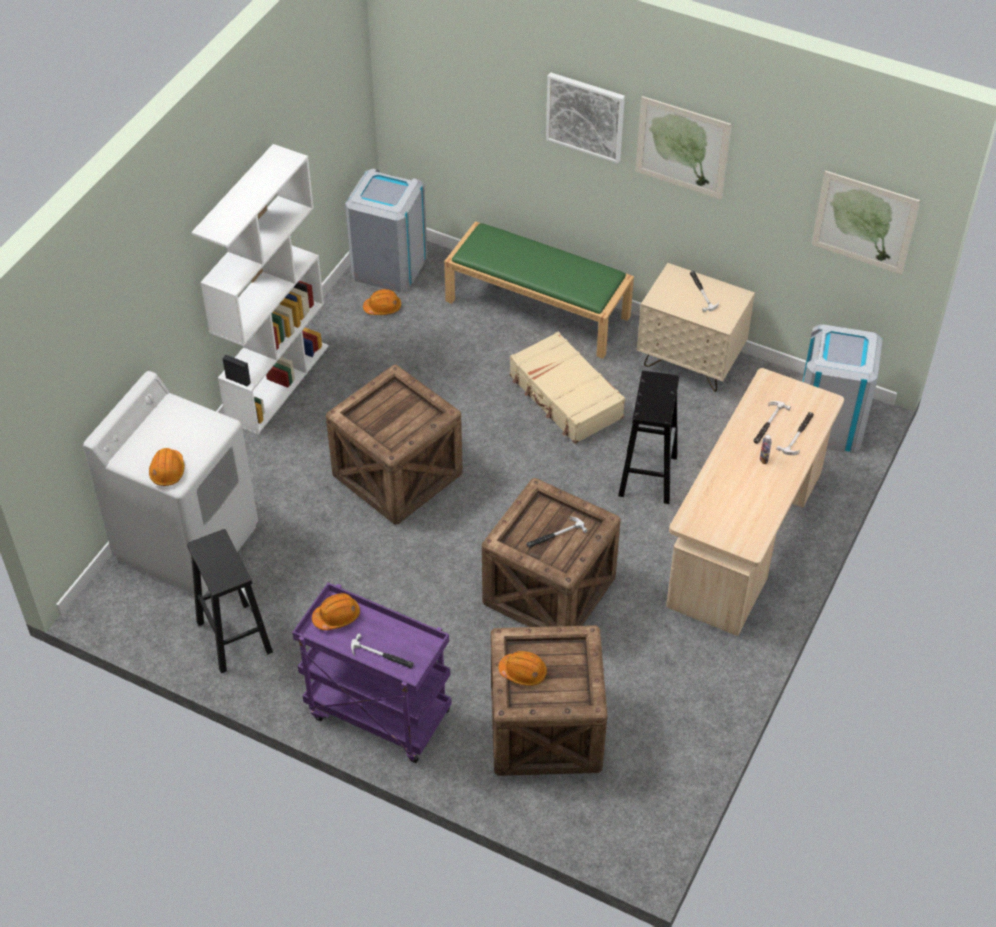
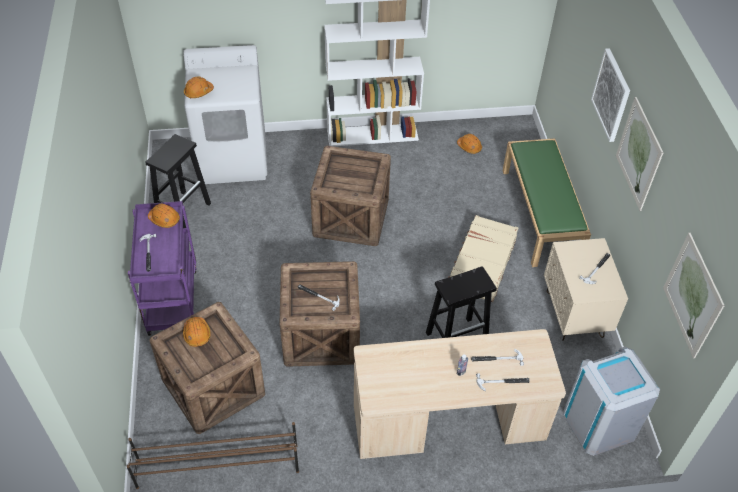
camera: 55 degrees right, 0 degrees up
(389, 266) = (503, 133): grey trash can -> none
(654, 772) = (217, 466): none -> brown shoe rack

